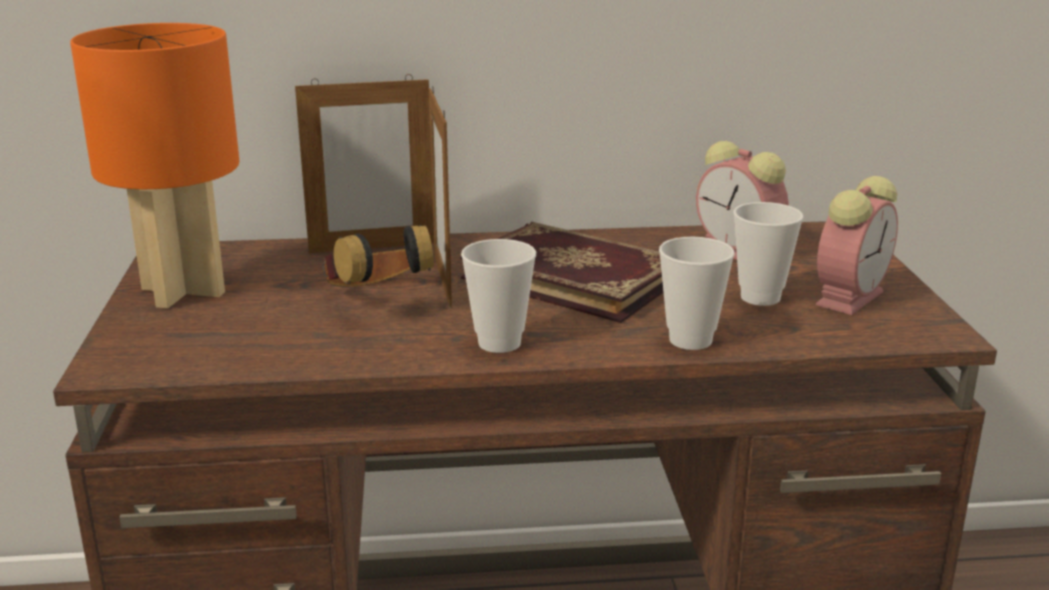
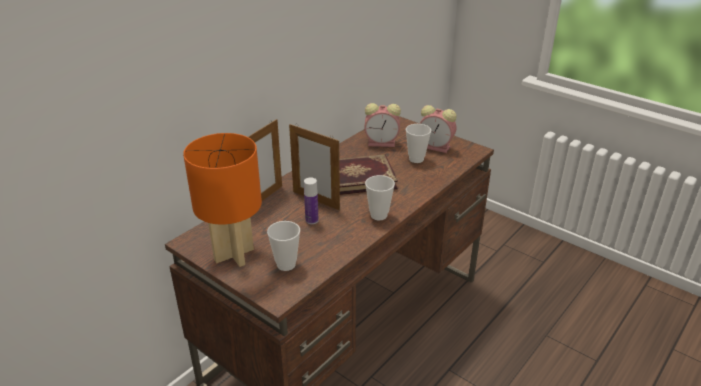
camera: 45 degrees left, 10 degrees up
(377, 301) = (312, 220): headphones -> bottle
(690, 340) = (425, 185): cup -> cup (286, 264)
(850, 296) = (437, 147): alarm clock -> alarm clock turned 120 degrees clockwise

